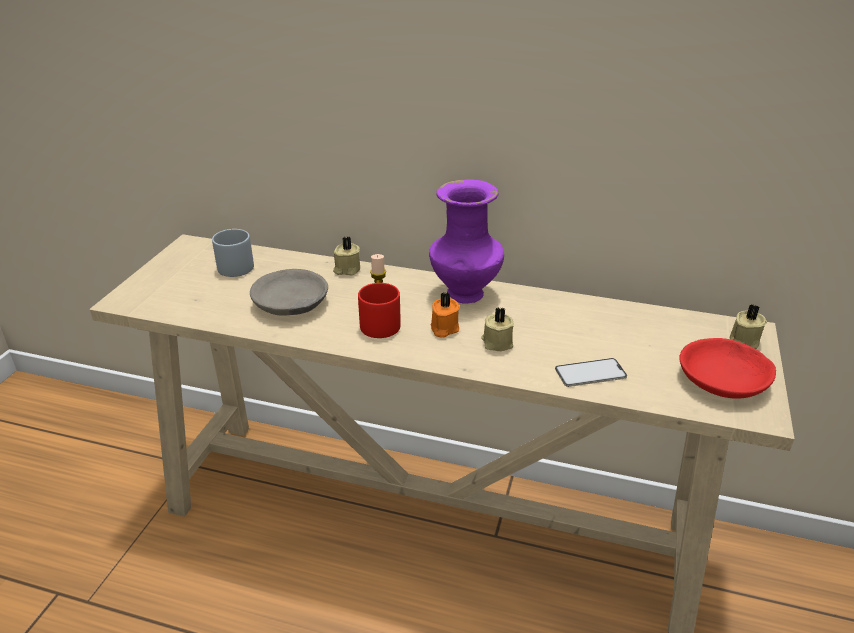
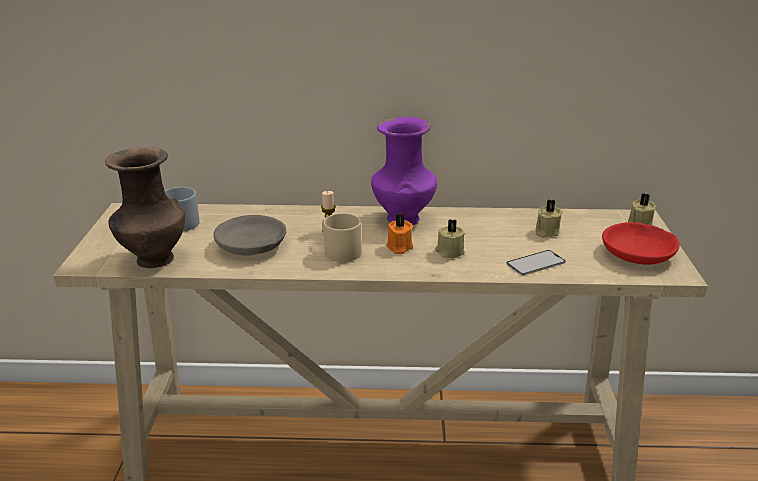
camera: 15 degrees left, 5 degrees down
(188, 306) = (153, 260): none -> brown vase
(347, 269) = (288, 213): beige candle -> beige candle (546, 232)
(376, 323) = (338, 251): red mug -> beige mug

